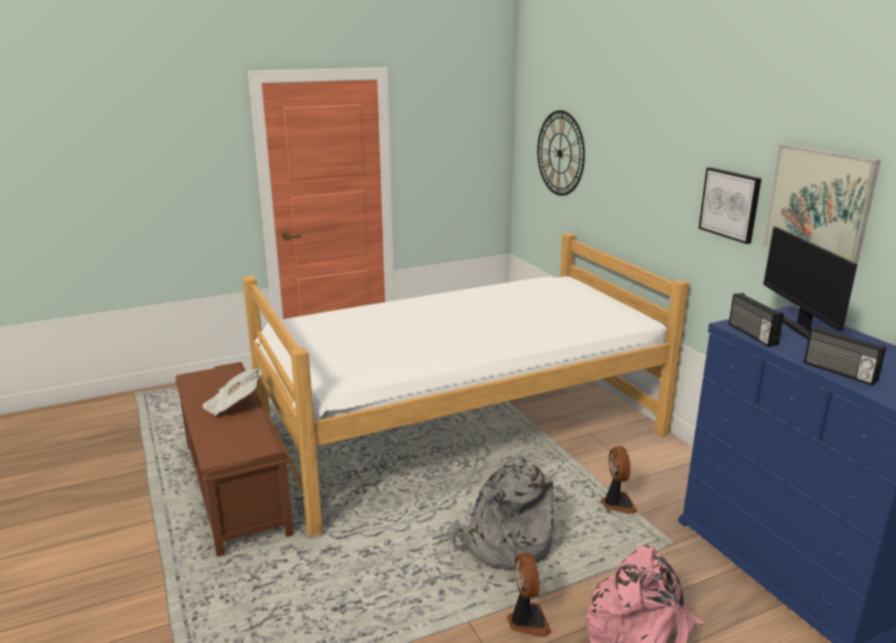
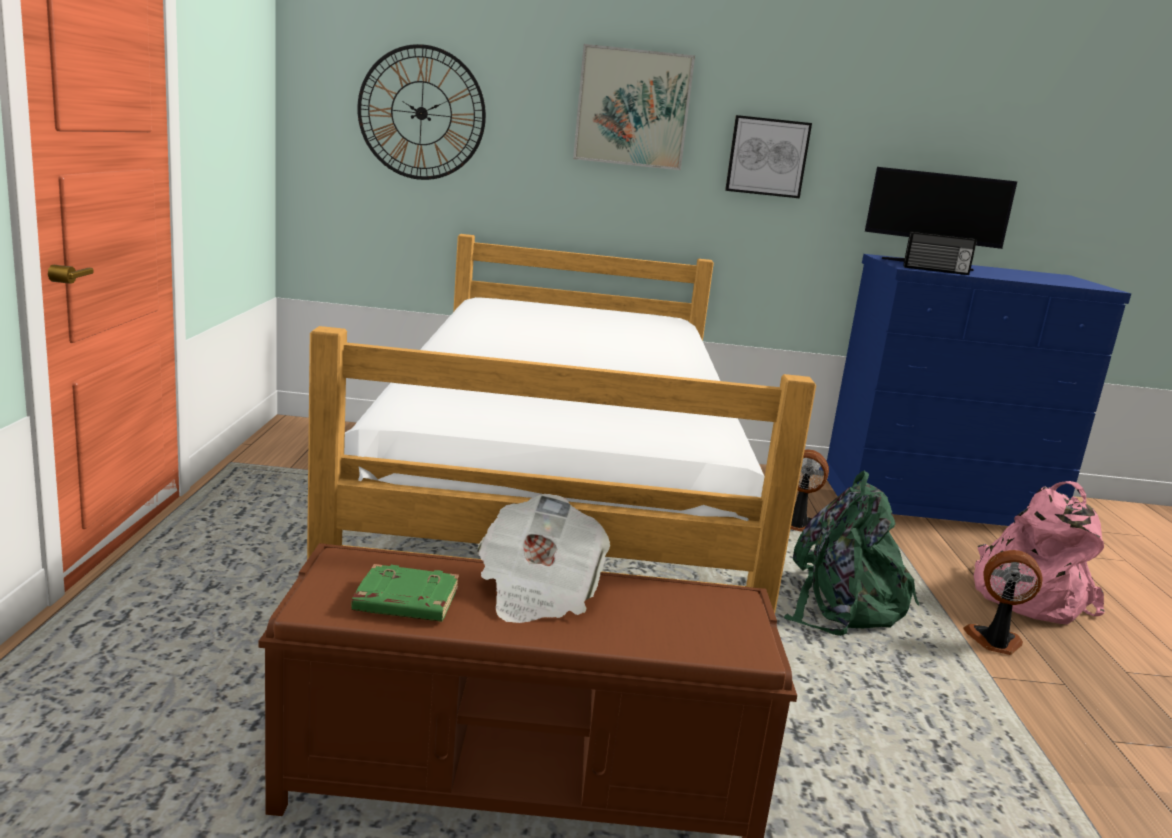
camera: 65 degrees left, 5 degrees down
(204, 387) = (404, 602): none -> green book
(504, 543) = (843, 605): grey backpack -> green backpack
(818, 206) = (882, 146): picture -> picture (632, 108)
(839, 372) = (1033, 280): radio -> none

